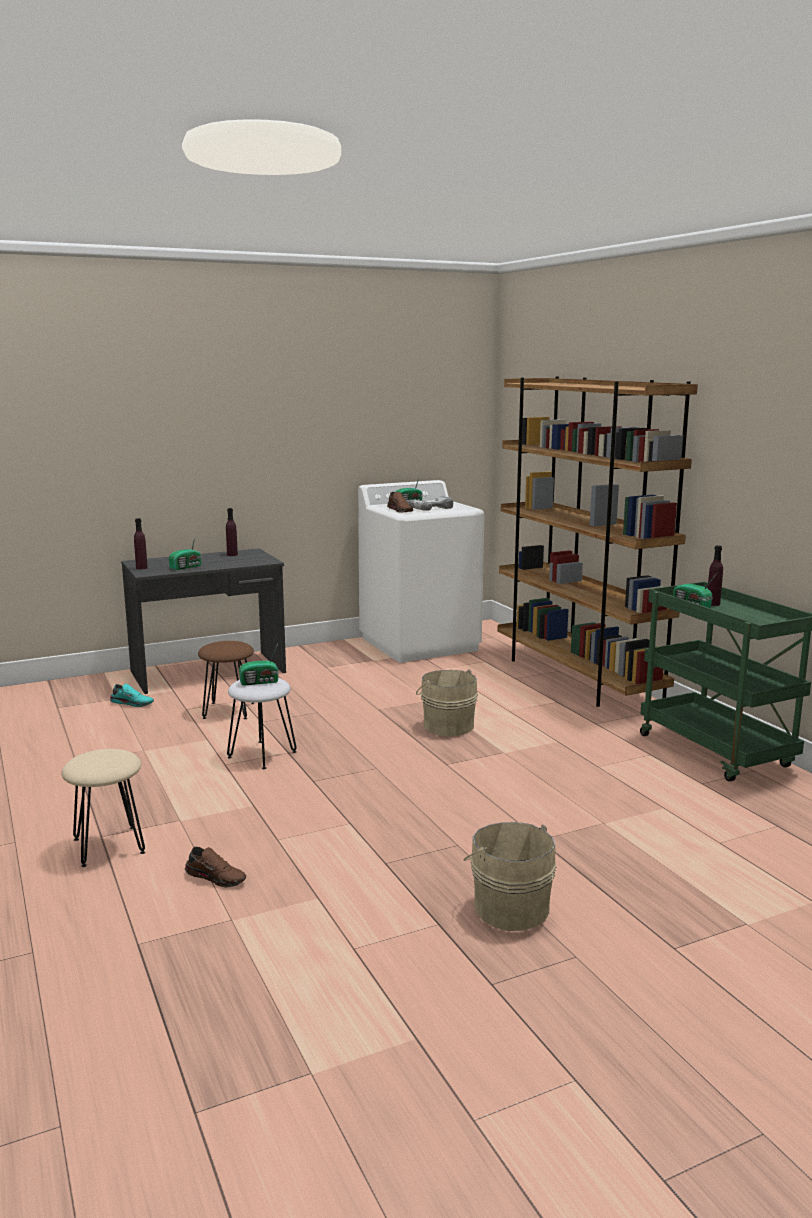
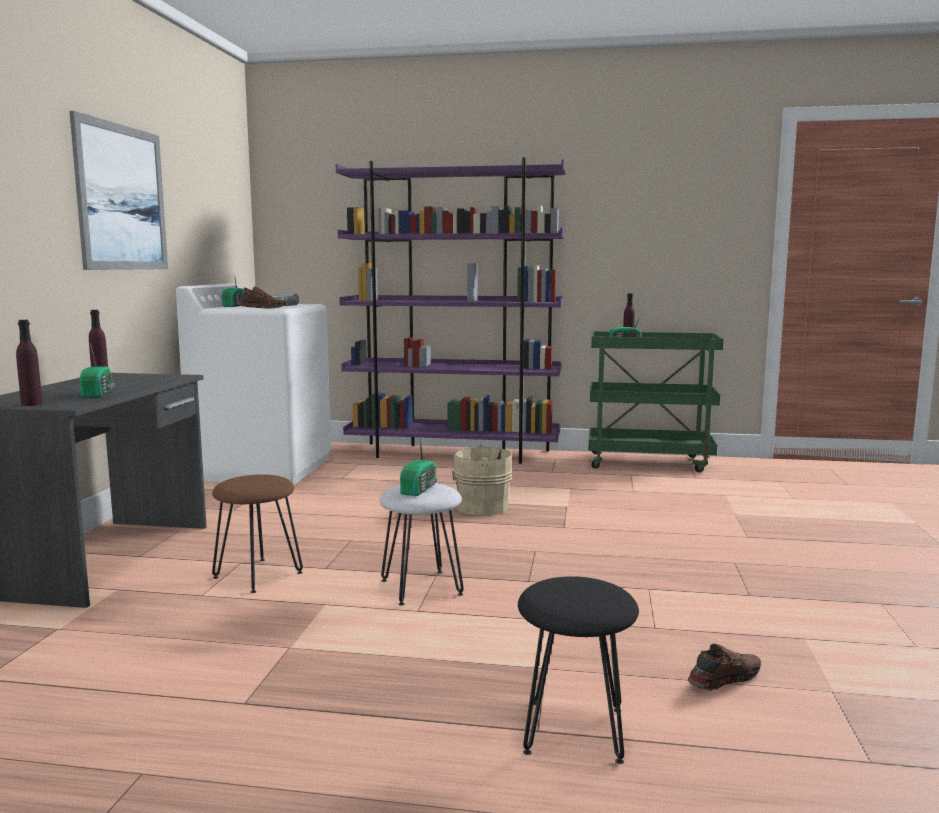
camera: 55 degrees left, 5 degrees down
(108, 846) = (574, 731): beige stool -> black stool
(133, 703) = (103, 621): turquoise shoe -> none
(300, 421) = (122, 198): none -> picture
(509, 907) = (862, 574): beige bucket -> none
(577, 677) = (453, 453): brown bookcase -> purple bookcase

